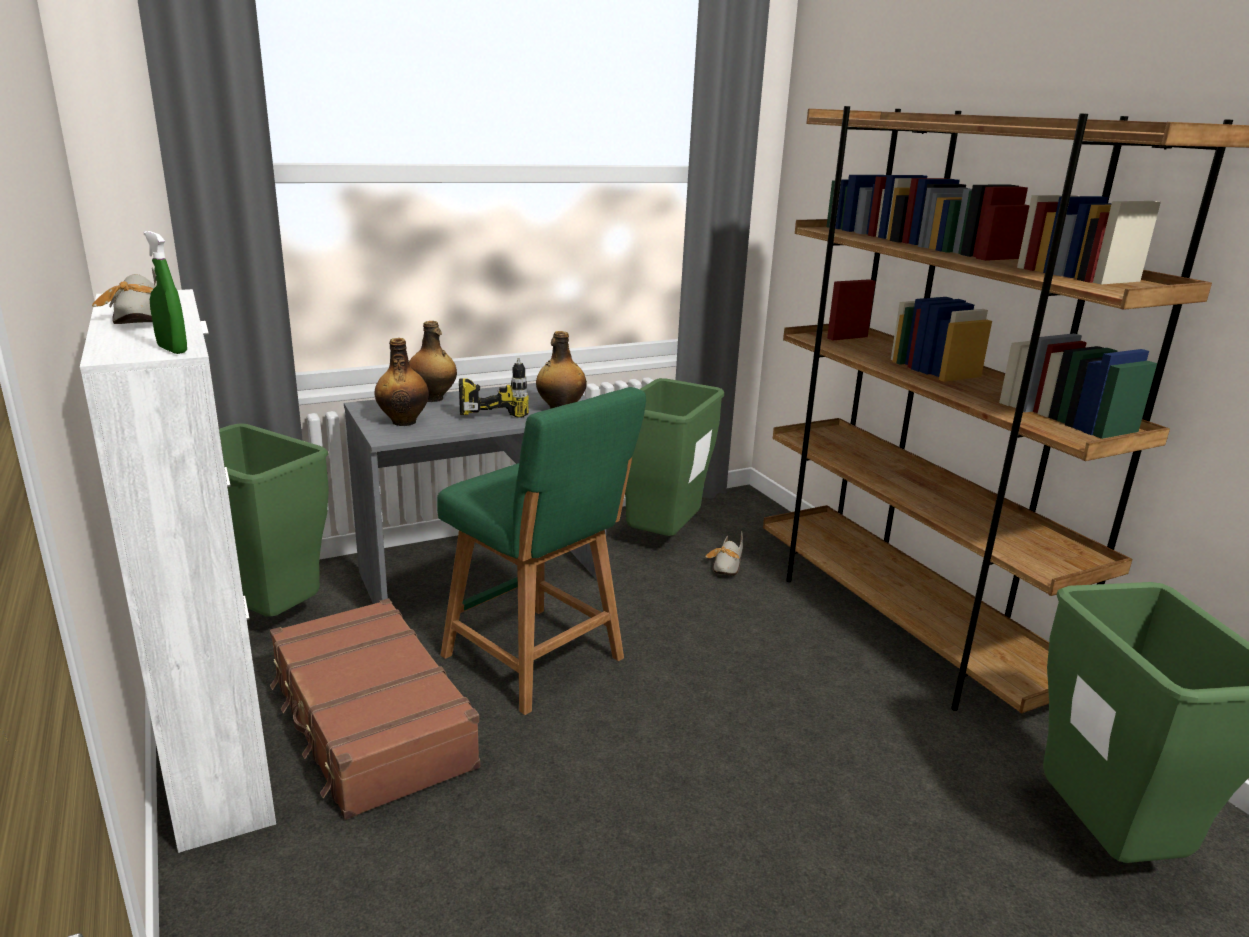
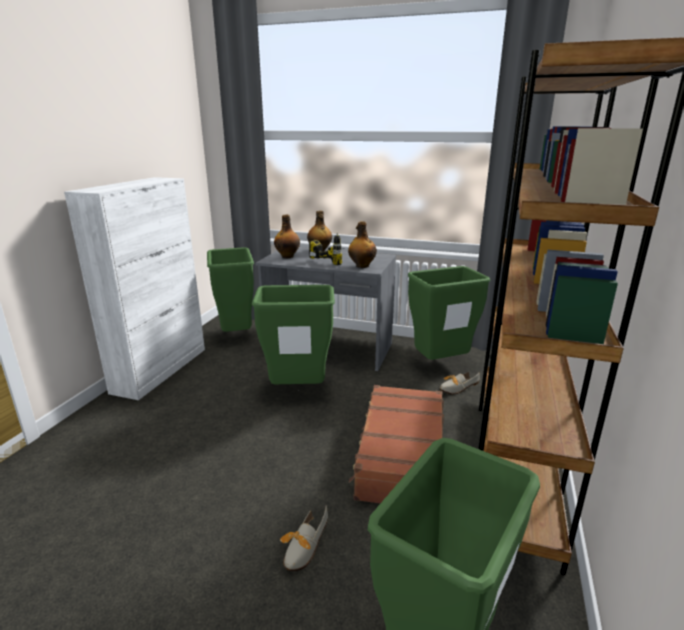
camera: 45 degrees right, 0 degrees up
(140, 318) = (131, 183): shoe -> shoe (303, 548)
(172, 350) = (98, 190): green spray bottle -> none
(370, 723) = (209, 383): brown suitcase -> brown suitcase (400, 455)
(538, 661) = (297, 390): green stool -> green trash can

